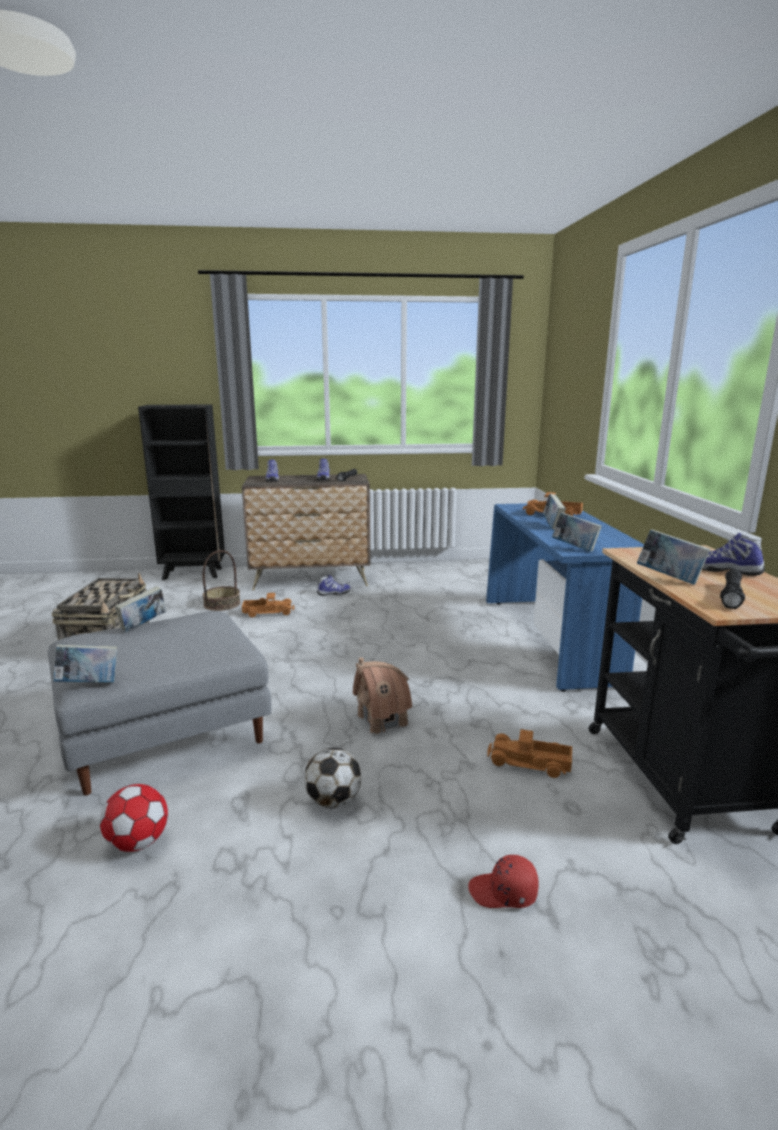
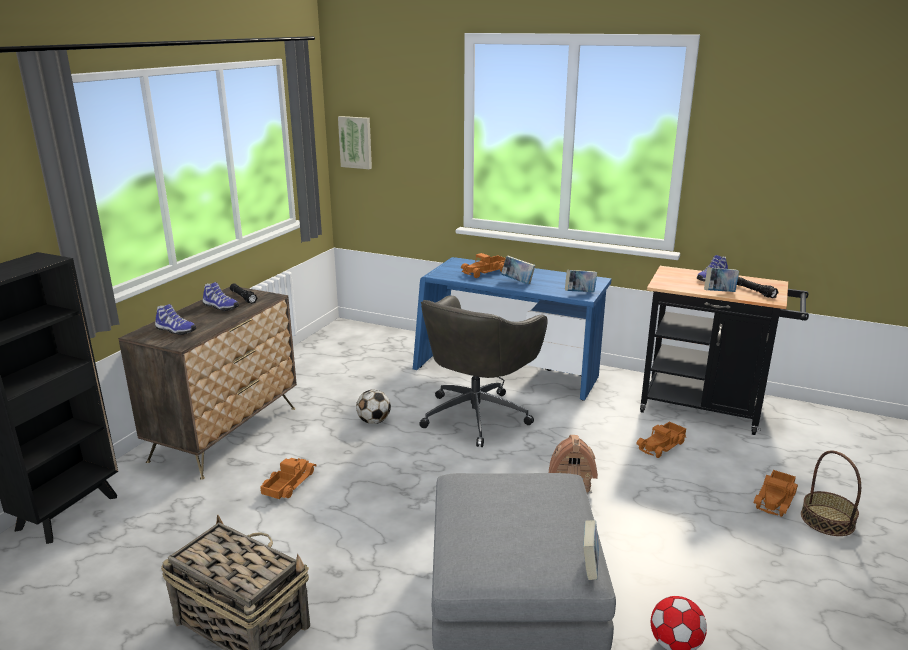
camera: 60 degrees left, 5 degrees up
(143, 626) = (472, 519): book -> none
(222, 604) = (219, 510): basket -> basket (827, 520)
(333, 801) = (665, 534): football -> football (374, 421)
(334, 593) = (289, 432): shoe -> none
(449, 647) = (477, 415): none -> grey office chair
(503, 893) = (776, 500): red cap -> toy truck
(554, 381) = (356, 142): none -> picture

